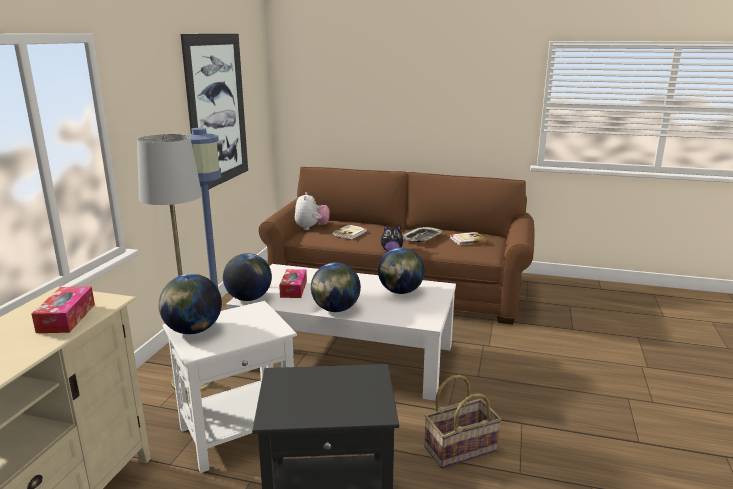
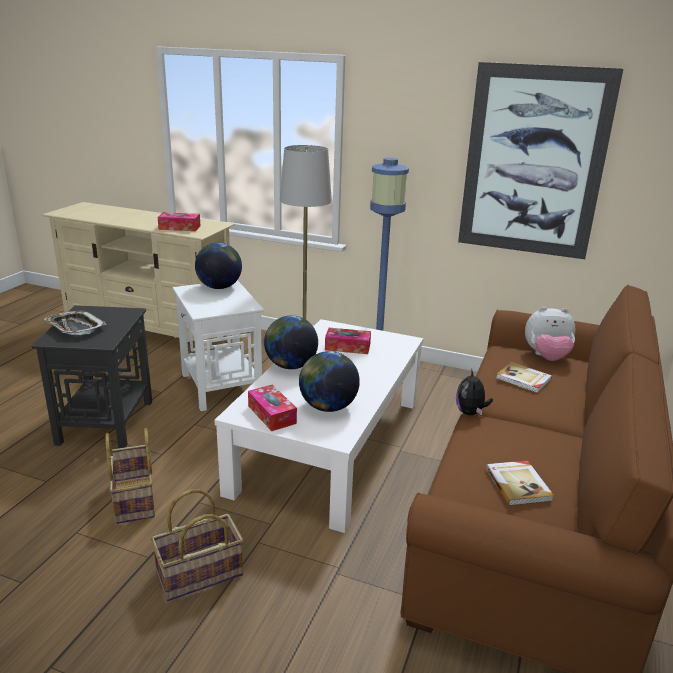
camera: 95 degrees right, 5 degrees up
(249, 298) = (329, 327): globe -> none
(421, 310) = (272, 414): none -> tissue box
(422, 238) = (518, 438): tray -> tray (75, 327)
(523, 395) = (199, 575): none -> basket

